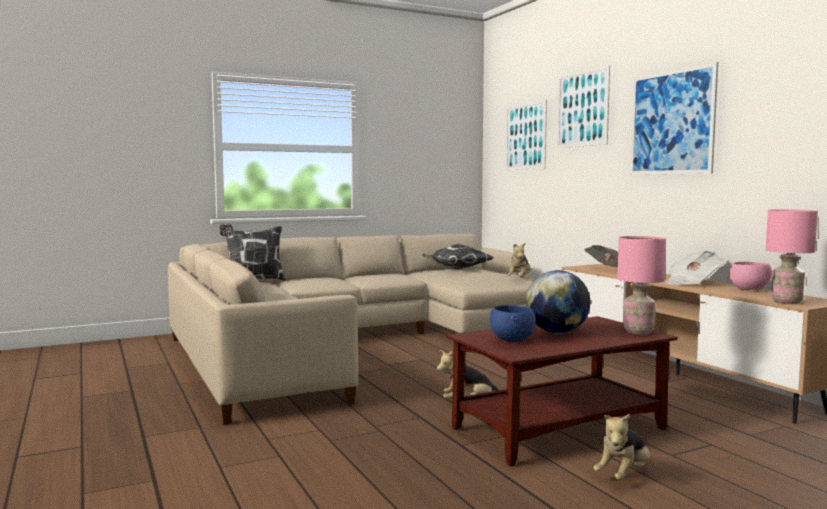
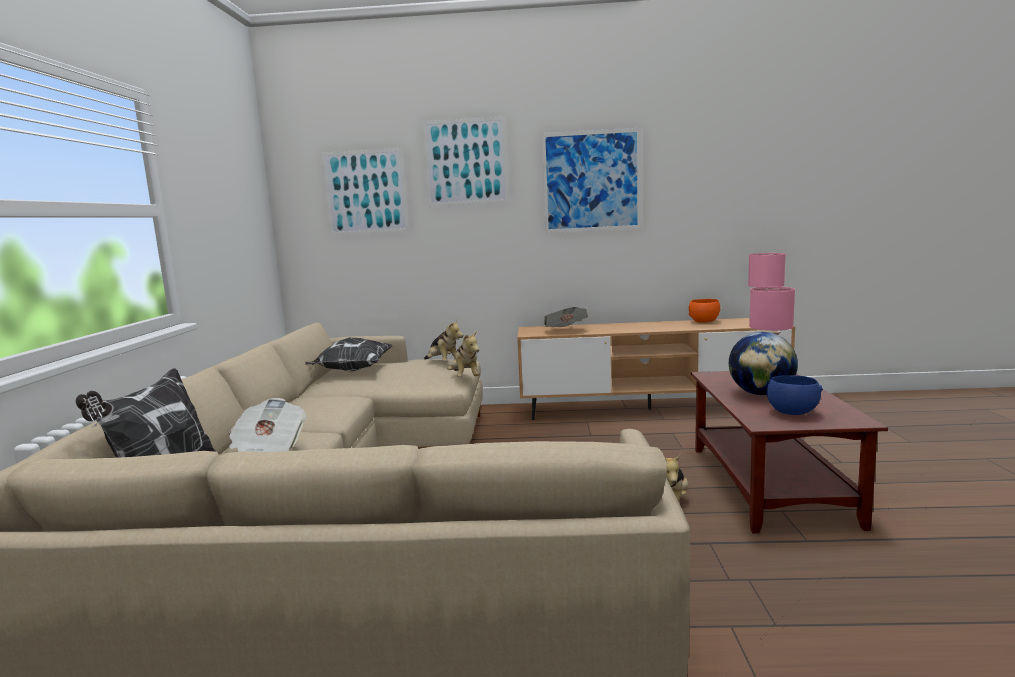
camera: 60 degrees left, 5 degrees up
(624, 475) = (888, 490): plush toy -> plush toy (465, 378)
(692, 283) = (662, 326): newspaper -> newspaper (267, 452)
(748, 289) = (704, 322): pink bowl -> orange bowl

